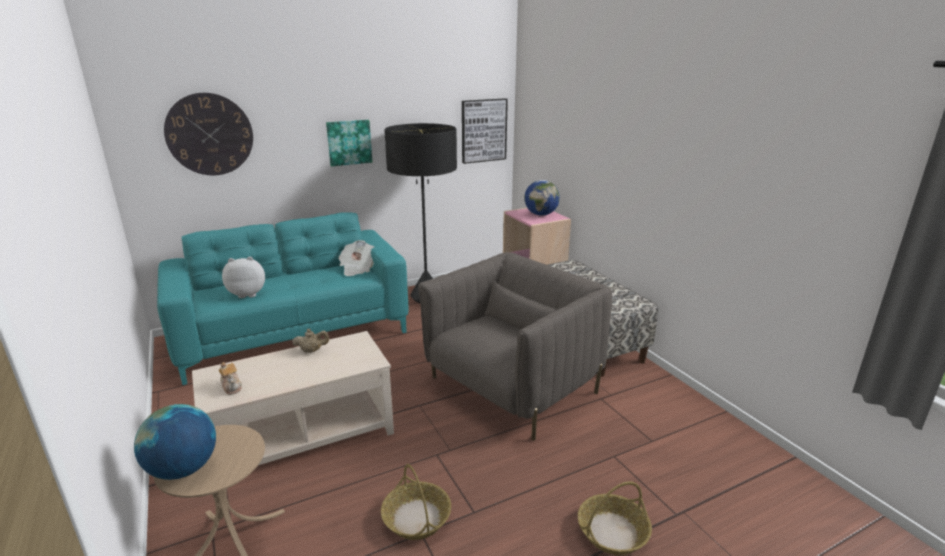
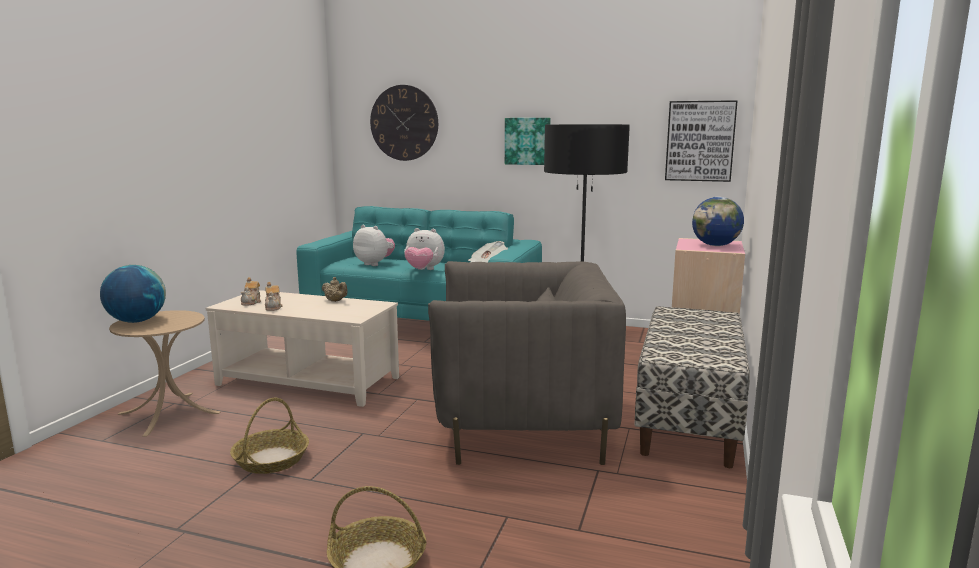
camera: 45 degrees right, 10 degrees down
(271, 383) = (273, 307): none -> teapot
(312, 287) = (423, 270): none -> plush toy

